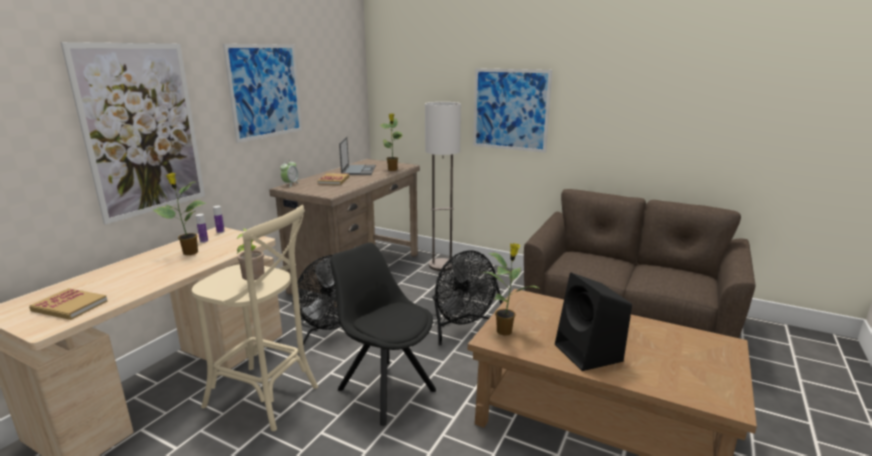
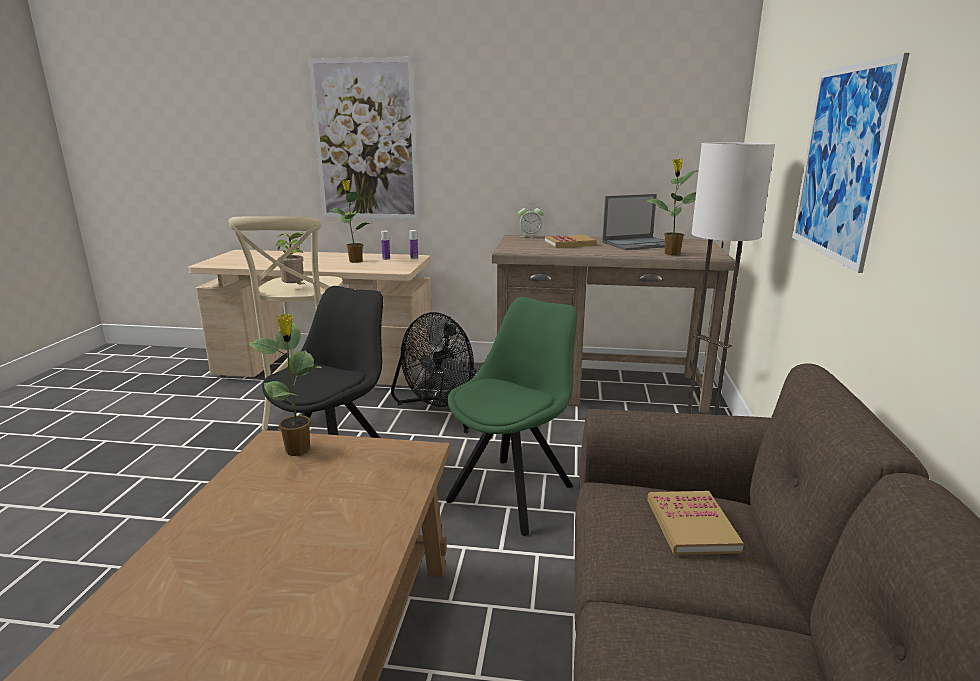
camera: 70 degrees right, 0 degrees up
(70, 306) = (243, 260): book -> book (691, 525)
(265, 91) = (521, 114): picture -> none
(458, 326) = (512, 493): black fan -> green chair
(589, 353) = (229, 530): black speaker -> none

